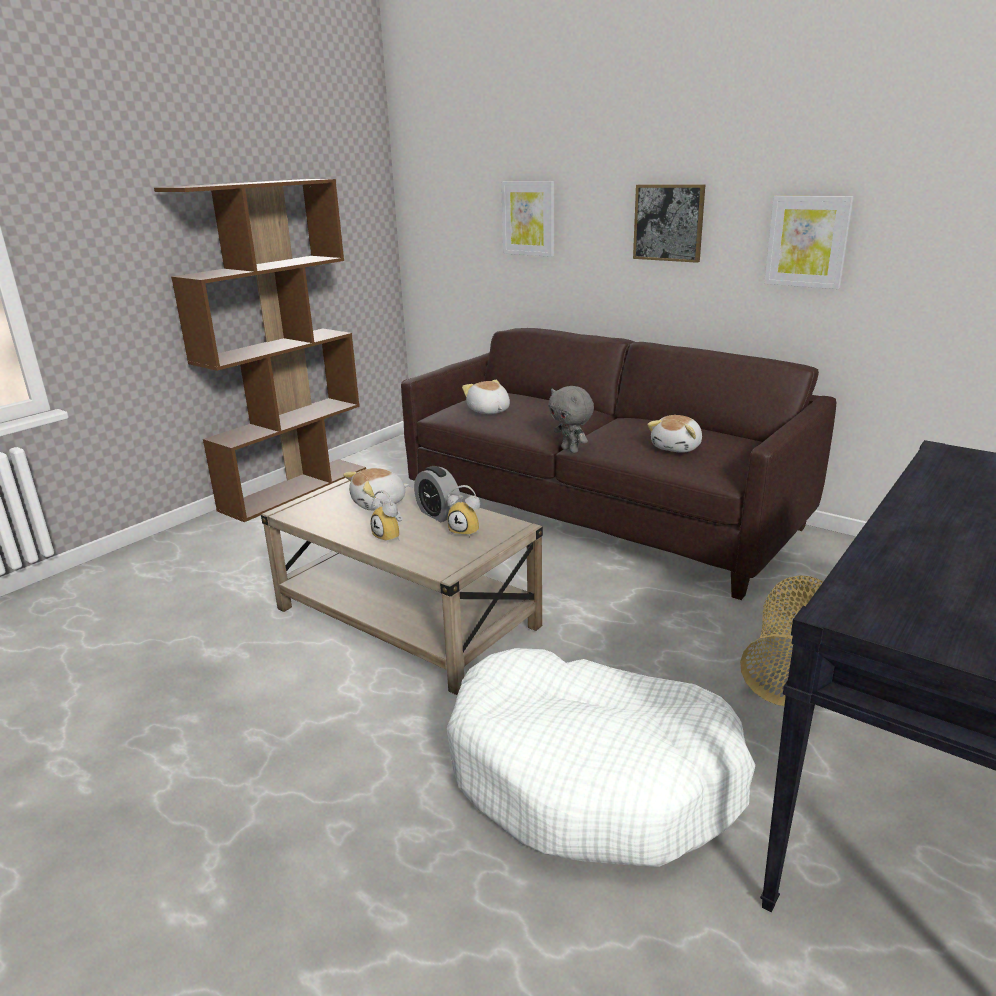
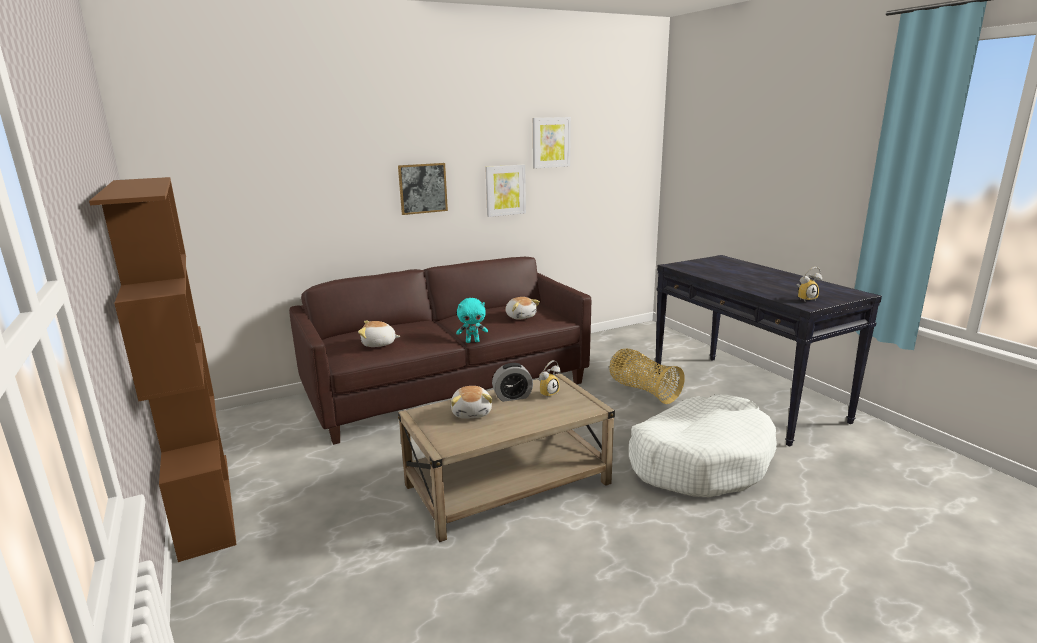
camera: 65 degrees left, 5 degrees down
(391, 537) = (532, 416): alarm clock -> alarm clock (805, 299)
(529, 218) = (304, 197): picture -> picture (550, 142)
(571, 450) = (472, 341): grey plush toy -> turquoise plush toy

